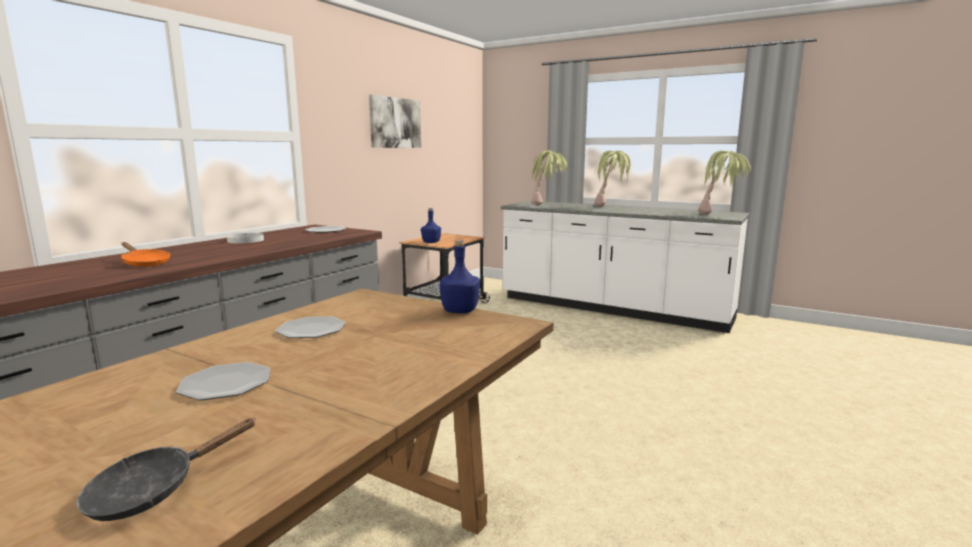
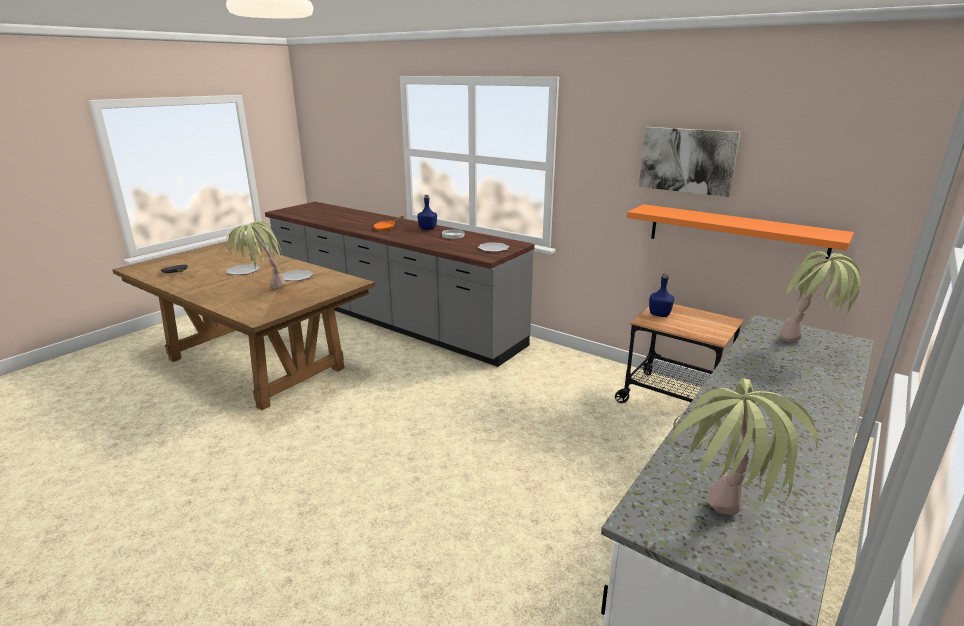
camera: 95 degrees right, 10 degrees up
(424, 174) = (735, 234): none -> orange shelf
(460, 310) = (299, 305): blue bottle -> blue bottle (428, 229)
(611, 207) = (804, 407): potted plant -> potted plant (262, 292)

